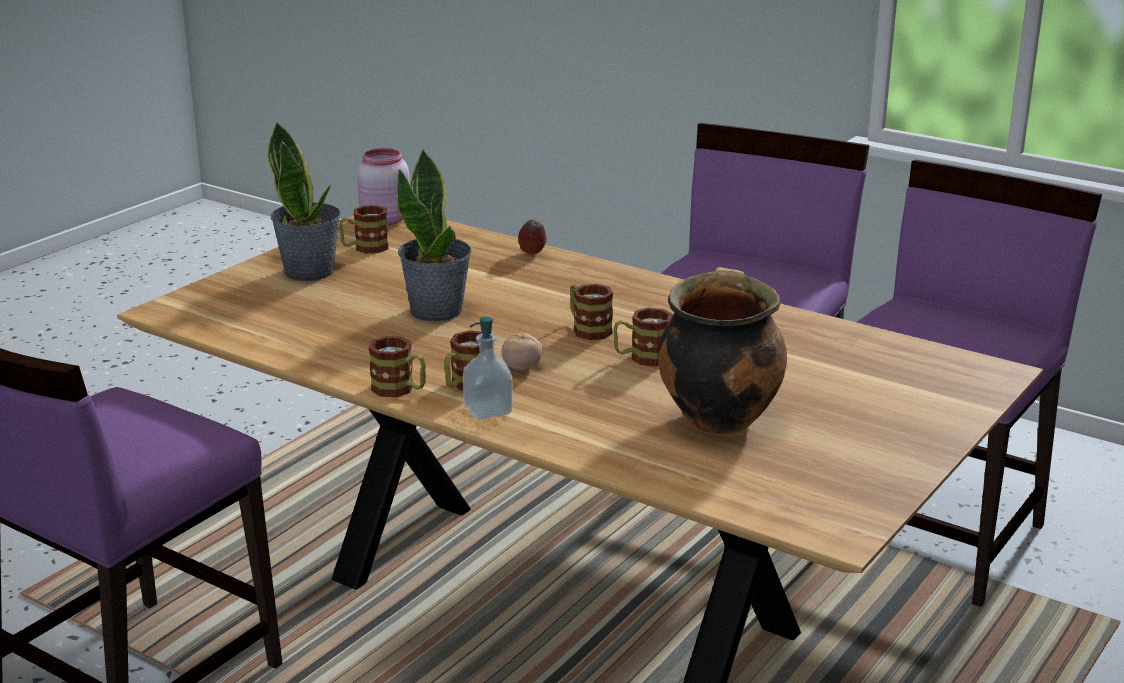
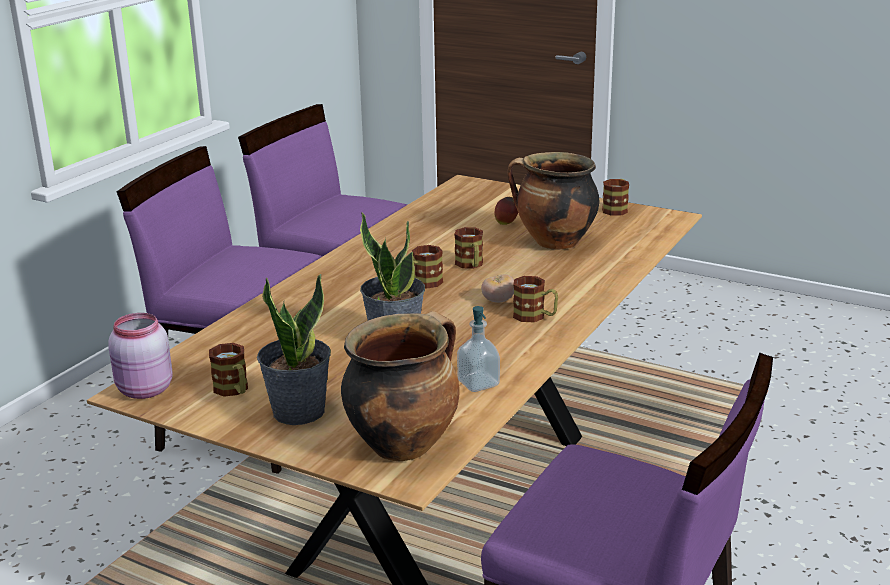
camera: 95 degrees left, 0 degrees up
(221, 309) = (403, 444): none -> cooking pot
(400, 390) = (552, 339): mug -> mug (616, 209)
(488, 410) = (573, 306): soap dispenser -> soap dispenser (478, 383)
(532, 254) = (260, 312): apple -> apple (506, 224)

